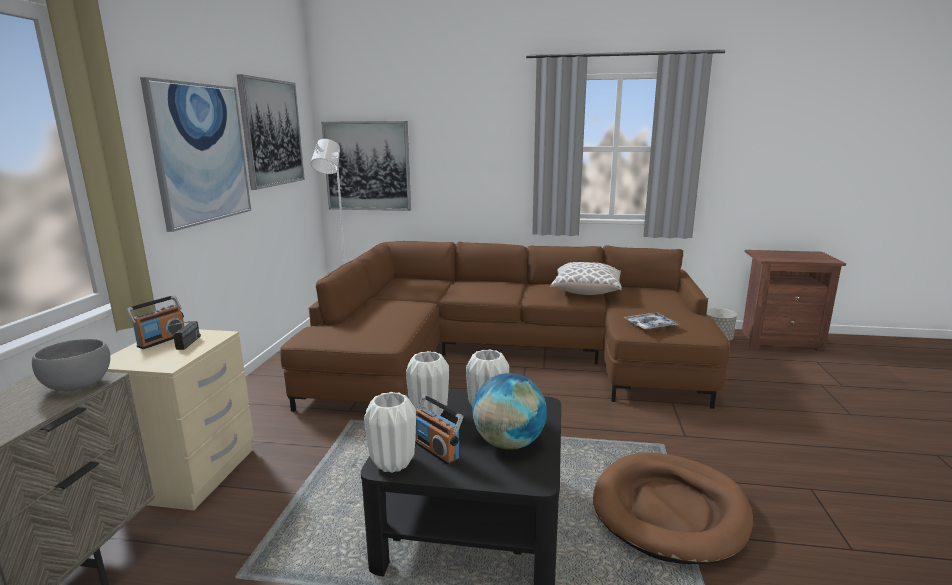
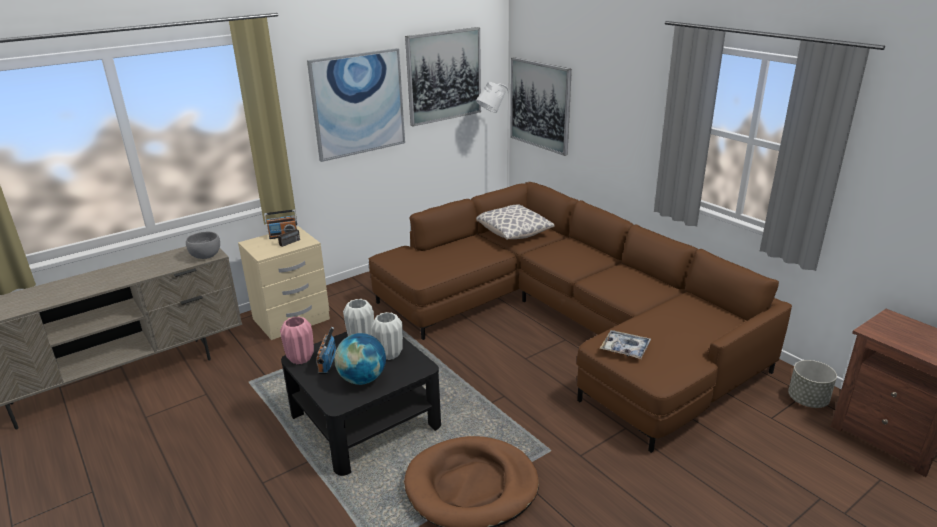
camera: 45 degrees right, 10 degrees up
(393, 463) = (301, 359): white vase -> pink vase
(586, 292) = (647, 291): pillow -> pillow (513, 233)

